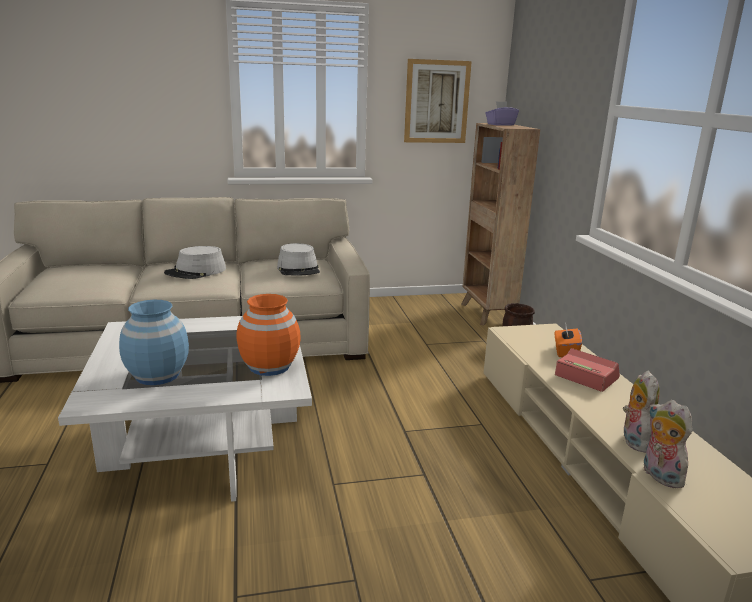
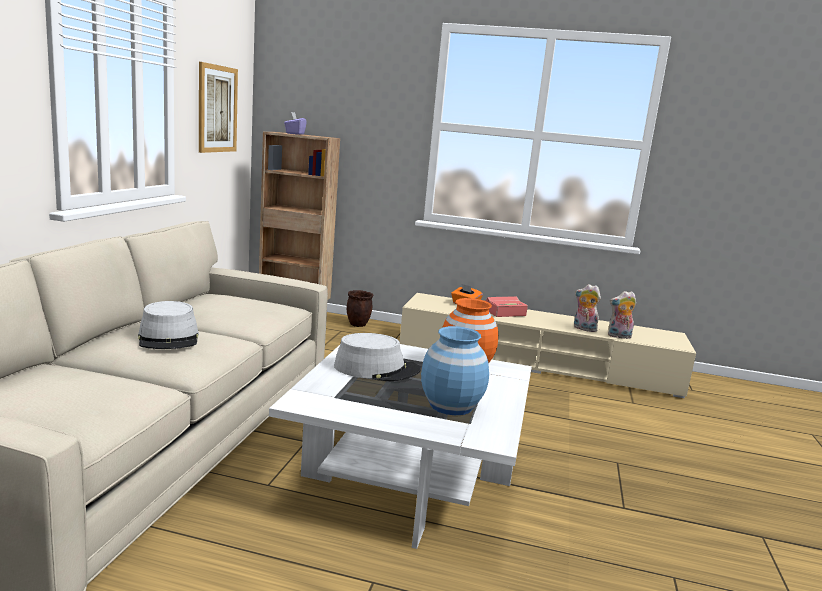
camera: 65 degrees left, 5 degrees down
(299, 269) = (240, 304): grey hat -> grey hat (377, 369)

